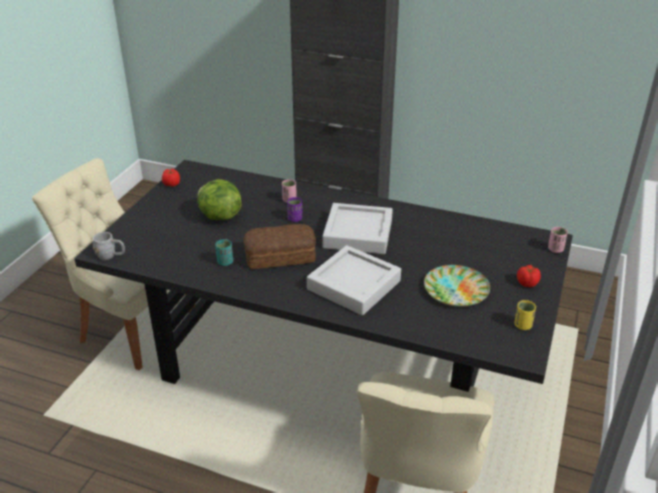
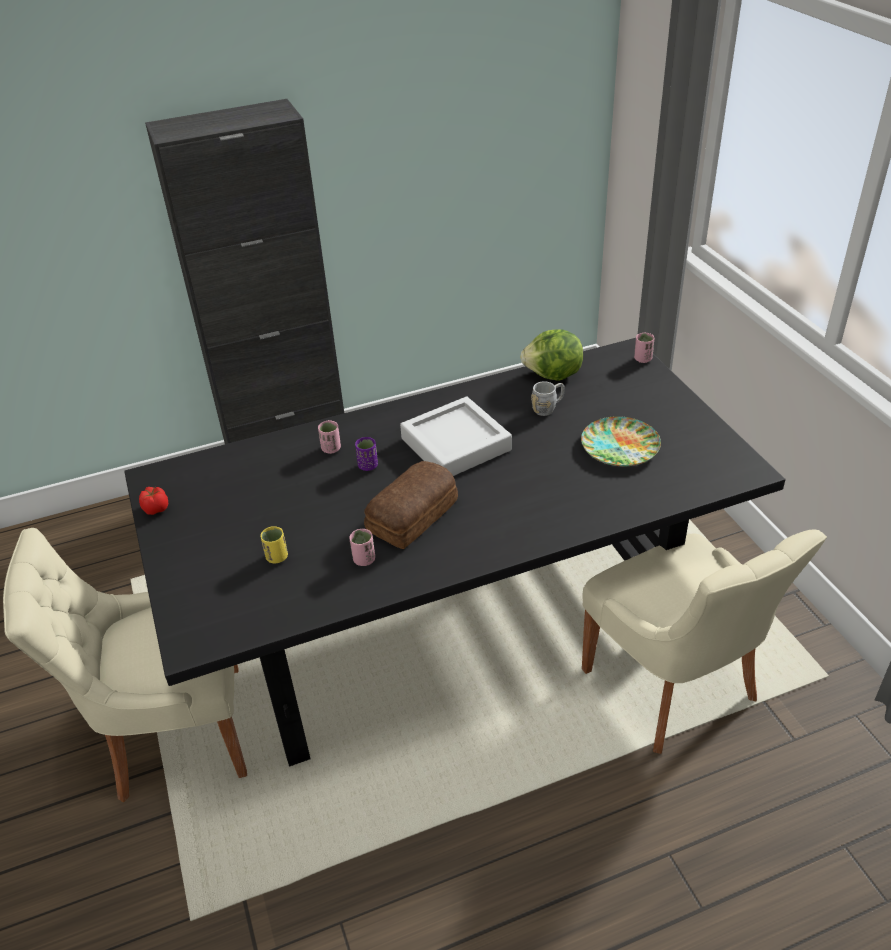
camera: 40 degrees left, 5 degrees up
(111, 256) = (212, 641): grey mug -> grey mug (548, 408)
(219, 216) = (277, 513): lettuce -> lettuce (553, 376)
(225, 262) = (364, 559): turquoise cup -> pink cup
(354, 285) = (528, 499): grey tray -> none
(522, 325) = (713, 445): yellow cup -> yellow cup (277, 557)
(527, 283) = (664, 404): tomato -> none

